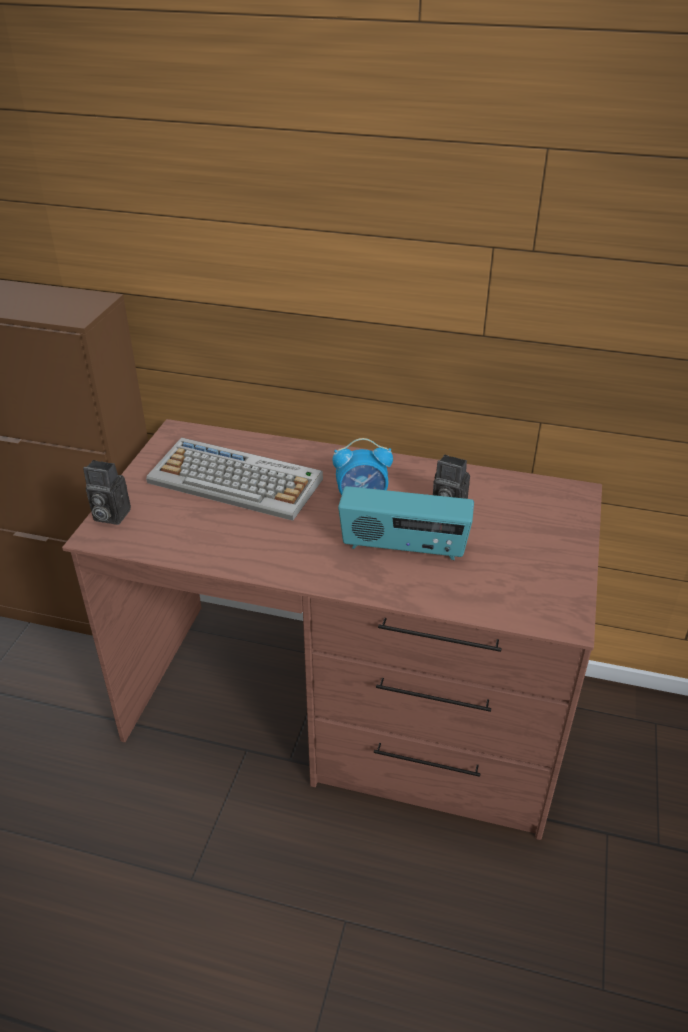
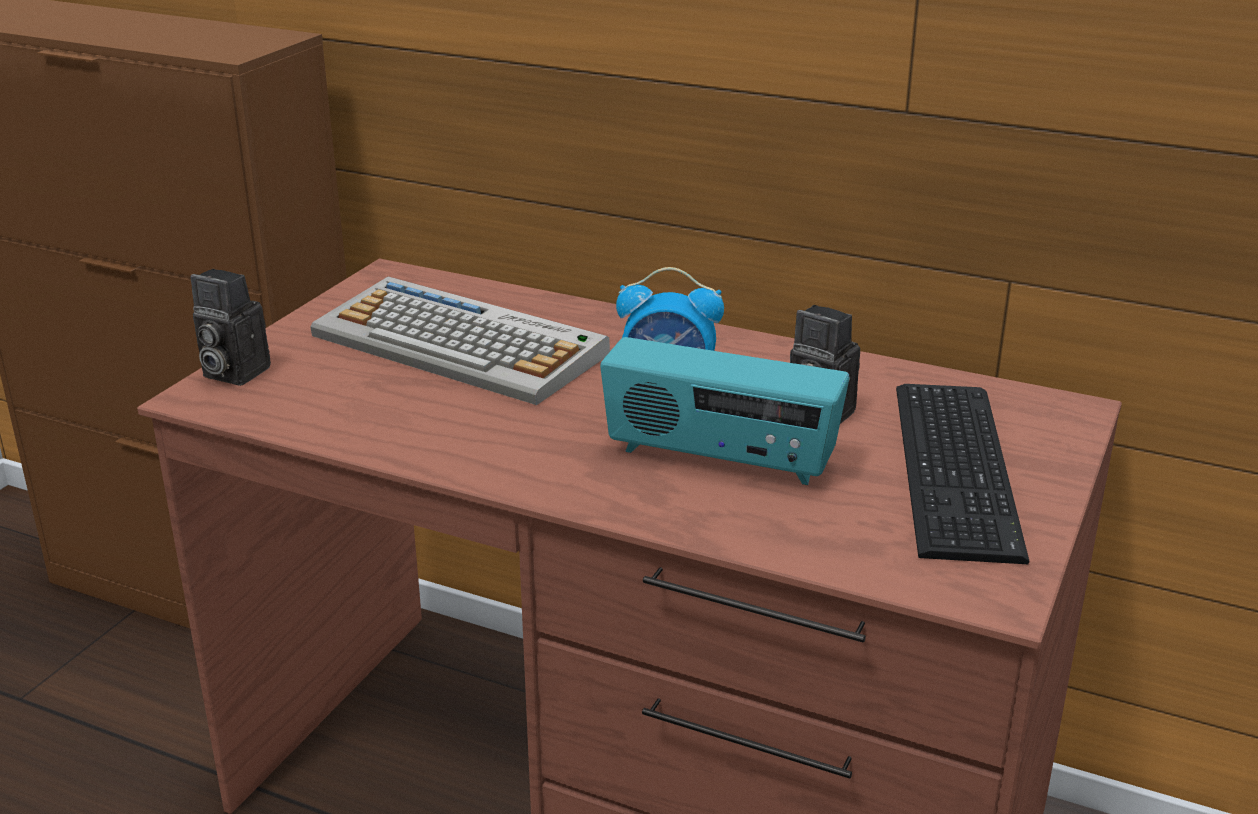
camera: 10 degrees right, 10 degrees down
(530, 538) = (961, 466): none -> keyboard

